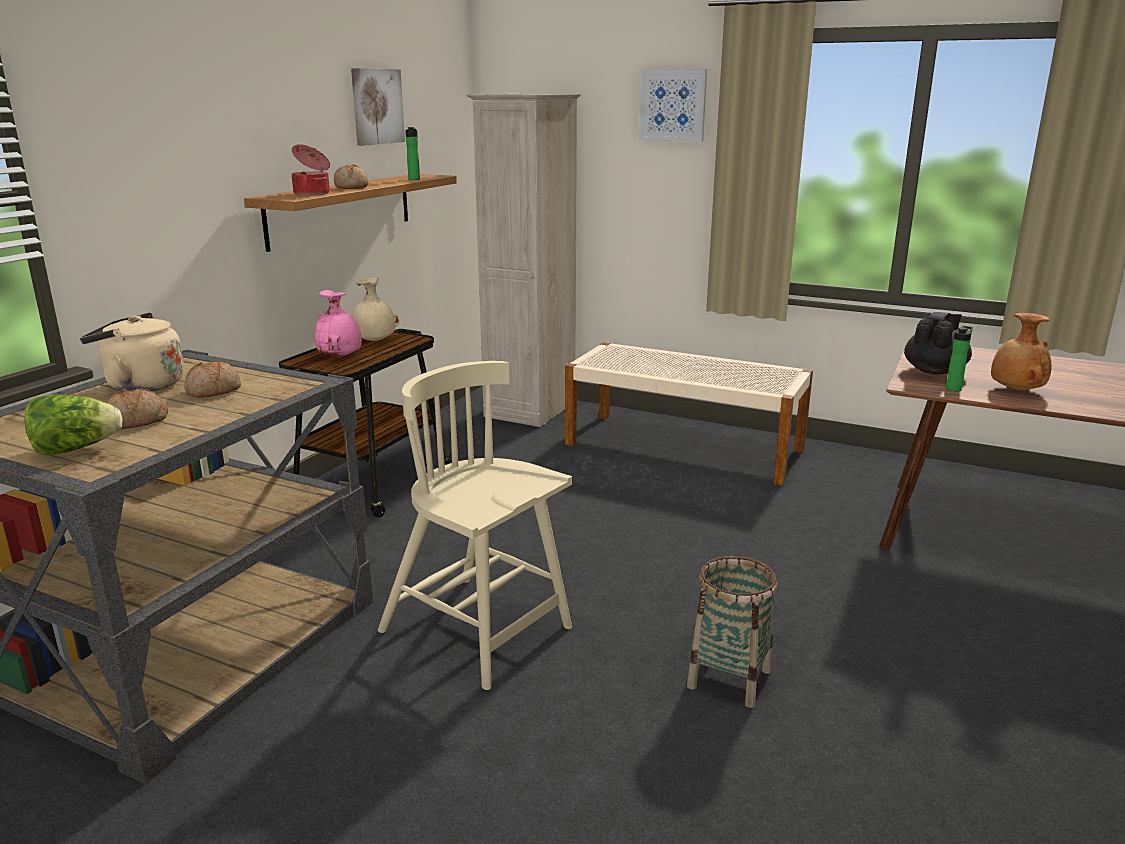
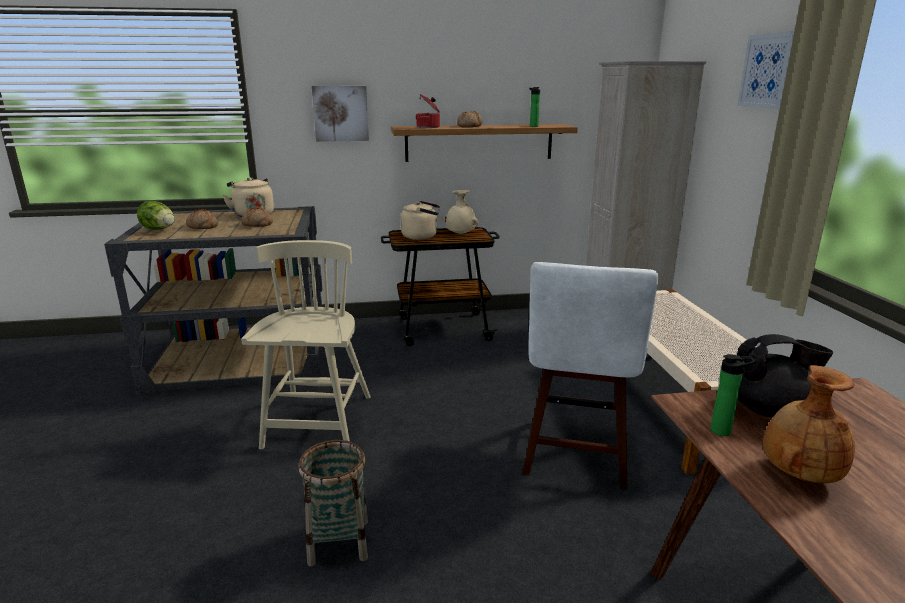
camera: 55 degrees right, 0 degrees up
(340, 357) = (422, 236): pink vase -> beige kettle
(376, 106) = (528, 71): picture -> picture (340, 113)
(713, 515) = (575, 456): none -> white stool

